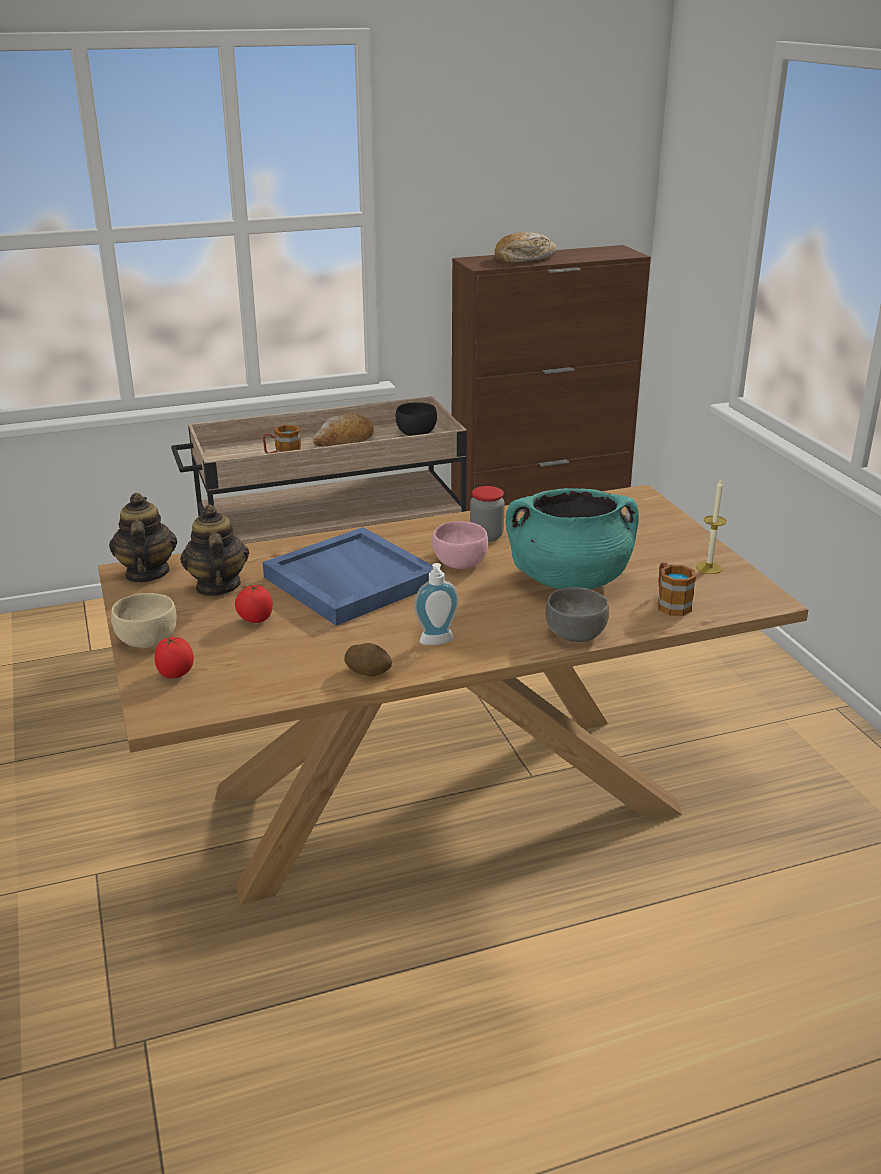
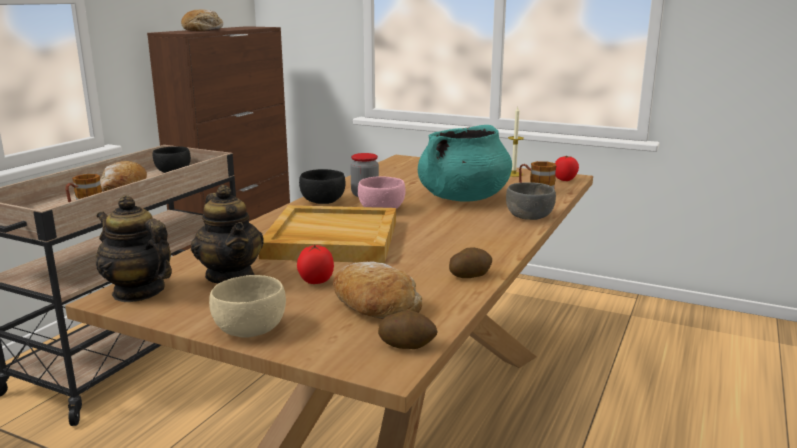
camera: 45 degrees left, 10 degrees down
(176, 674) = (335, 337): tomato -> tomato (565, 180)
(200, 705) = (407, 345): none -> potato
(217, 586) = (231, 276): teapot -> teapot turned 150 degrees counterclockwise
(248, 662) = (374, 306): none -> bread
(348, 581) = (331, 240): blue tray -> beige tray
(434, 530) = (323, 201): none -> black bowl
(437, 642) = (470, 246): soap dispenser -> none

